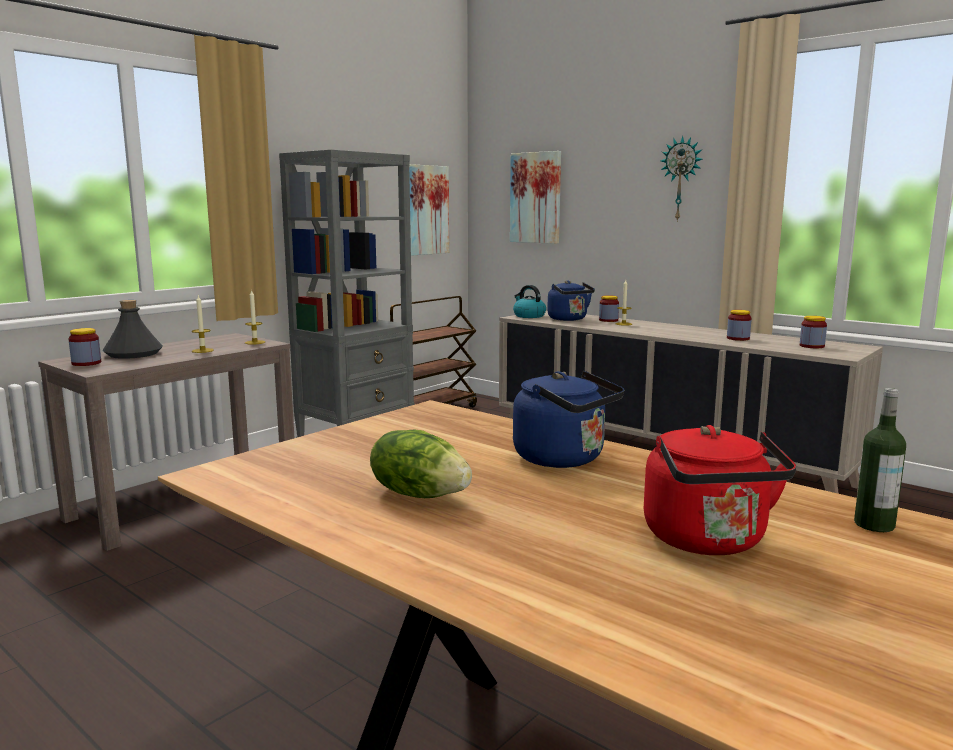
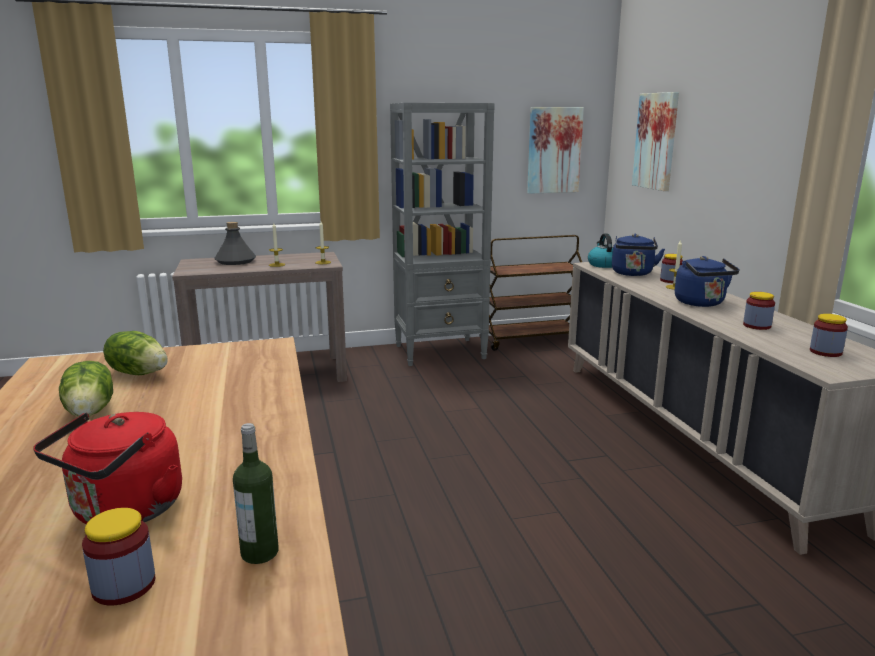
camera: 35 degrees right, 5 degrees up
(86, 363) = (197, 265): jar -> jar (124, 585)
(361, 456) = (139, 373): none -> lettuce
(564, 459) = (233, 412): blue kettle -> blue kettle (701, 303)
(681, 179) = (774, 128): wall clock -> none

